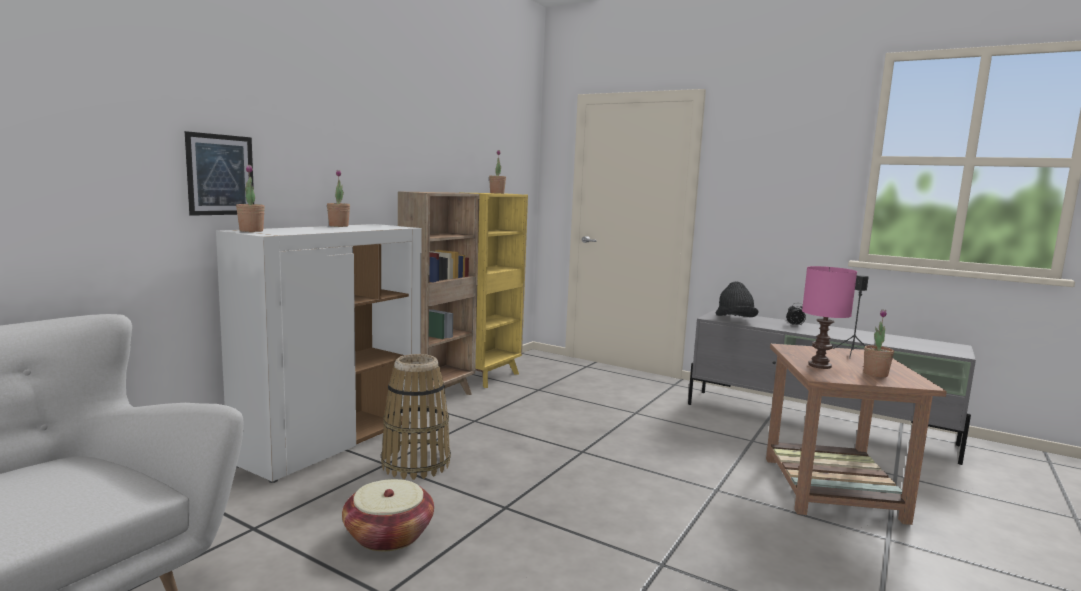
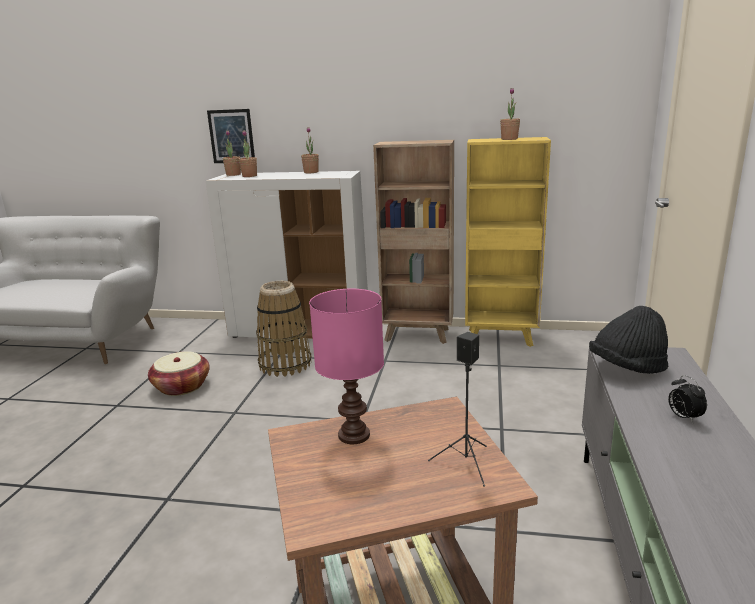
camera: 70 degrees right, 10 degrees up
(875, 374) = (342, 482): potted plant -> potted plant (249, 176)

